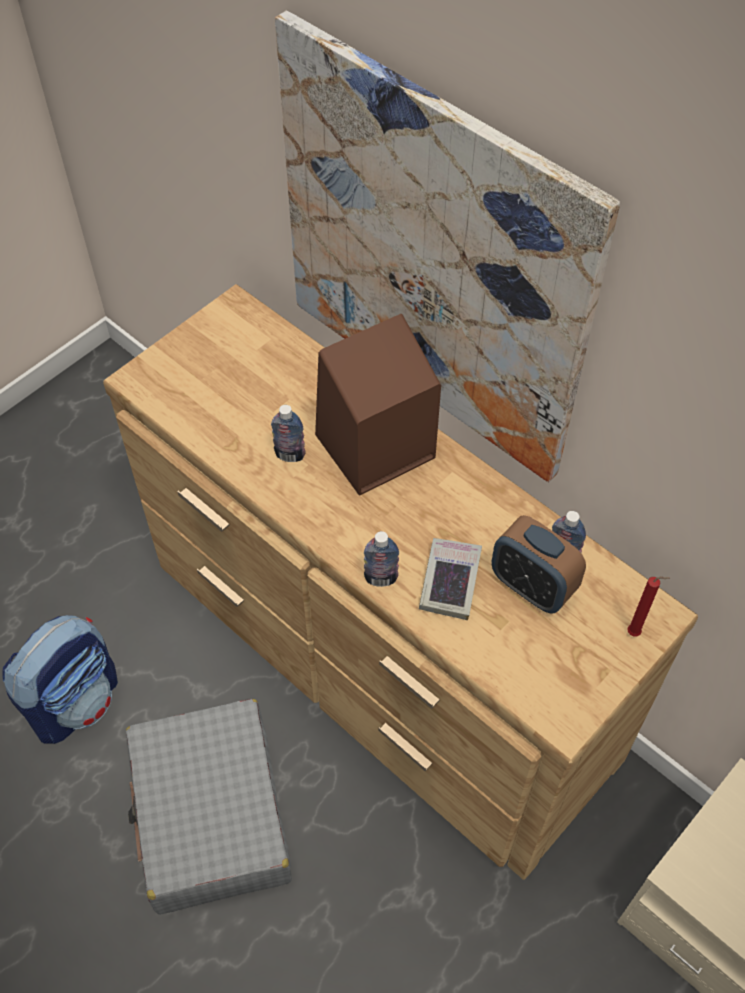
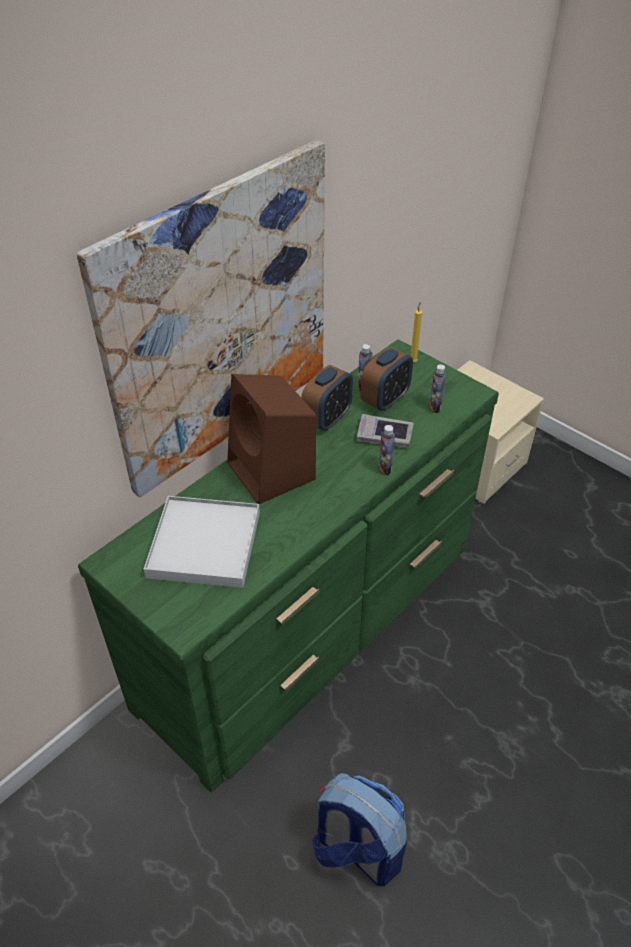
camera: 90 degrees left, 10 degrees down
(211, 815) = (447, 728): grey suitcase -> none
(254, 387) = (204, 544): none -> white tray
(290, 455) = (277, 519): bottle -> bottle (435, 407)
(377, 656) = (313, 621): brown dresser -> green dresser
(482, 510) = (327, 419): none -> alarm clock
(635, 633) = (413, 361): red candle -> yellow candle

